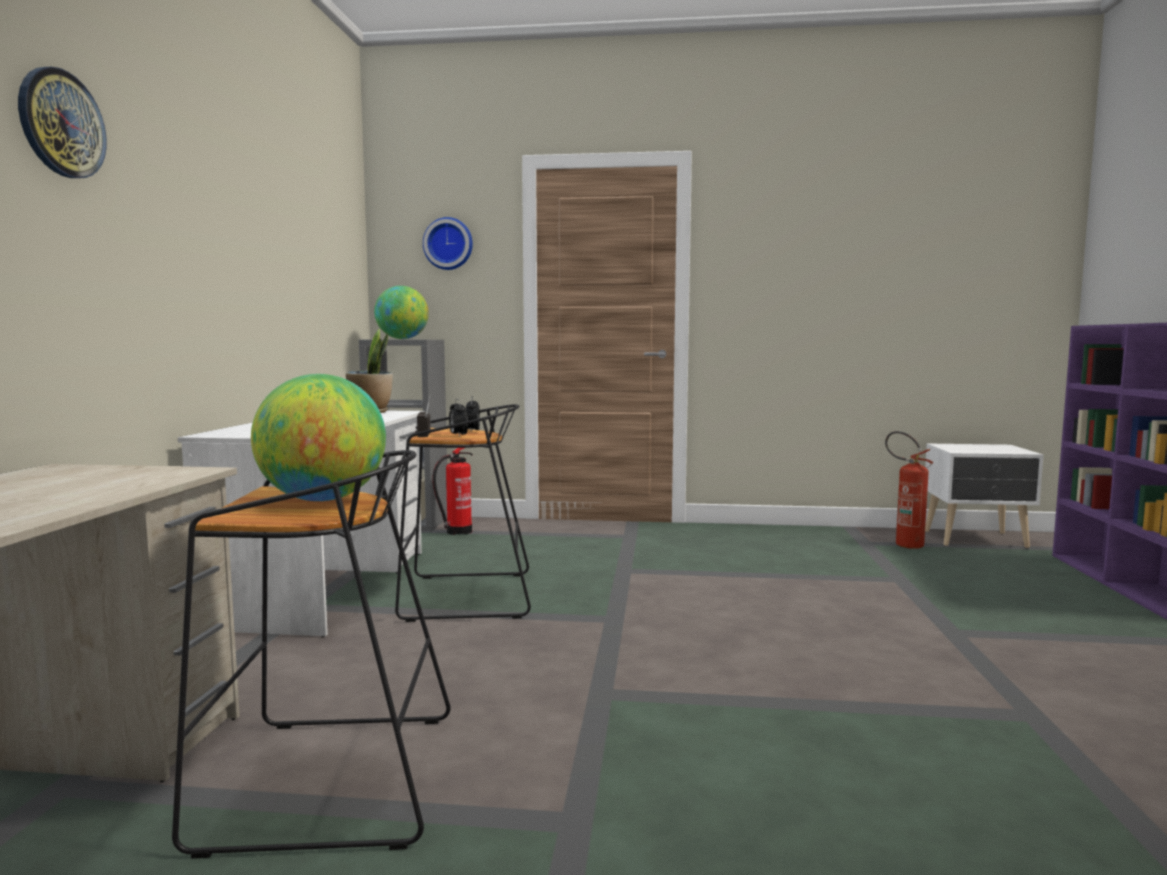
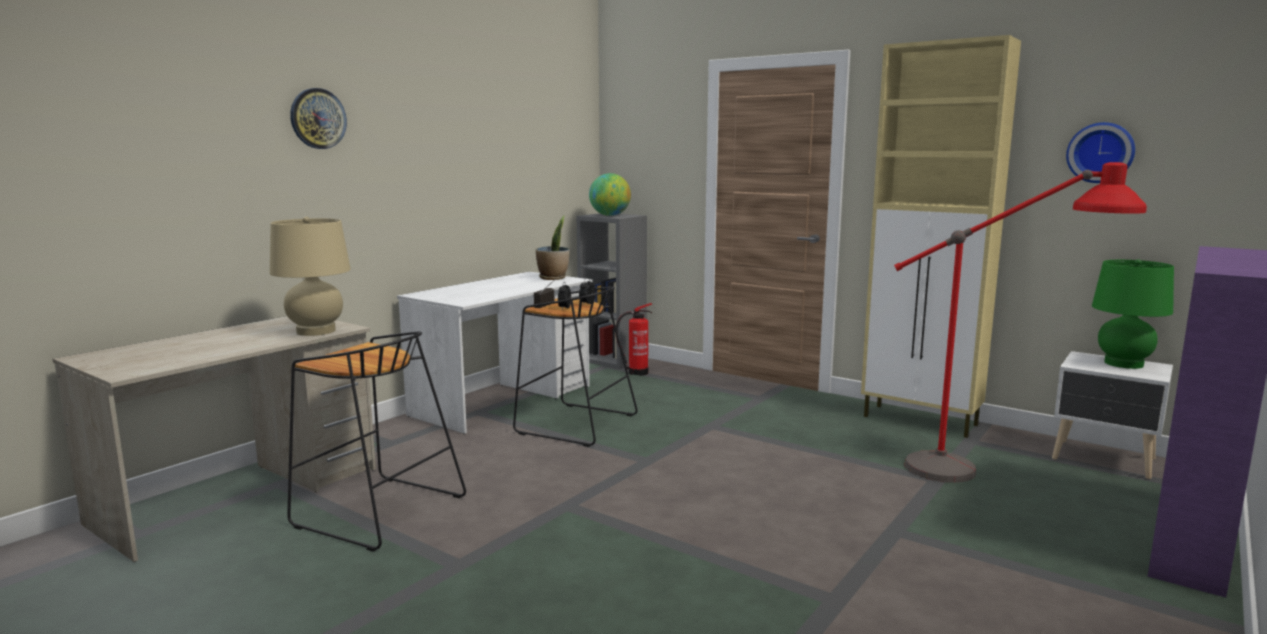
camera: 30 degrees right, 5 degrees up
(144, 479) = (316, 331): none -> beige table lamp
(323, 499) = (373, 356): globe -> none
(449, 244) = (653, 136): wall clock -> wall clock (1100, 152)
(801, 533) = (921, 421): none -> beige cabinet
(903, 544) = (1008, 449): fire extinguisher -> none
(929, 566) = (991, 475): none -> red floor lamp
(983, 447) = (1123, 364): none -> green table lamp

